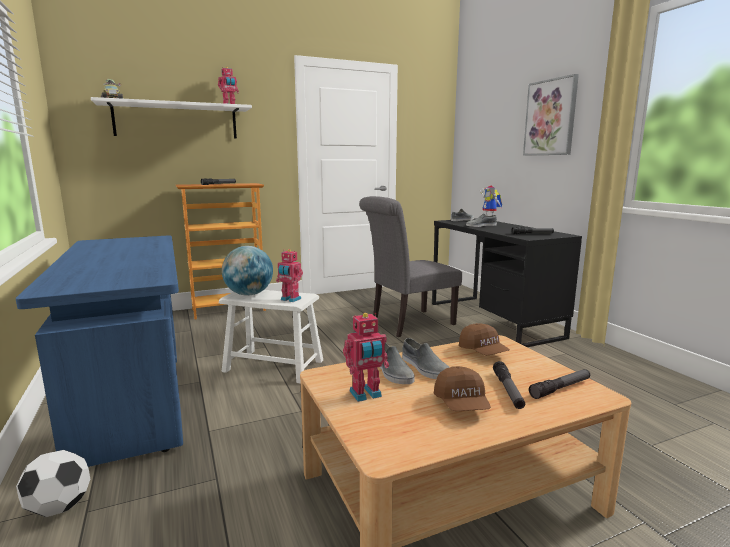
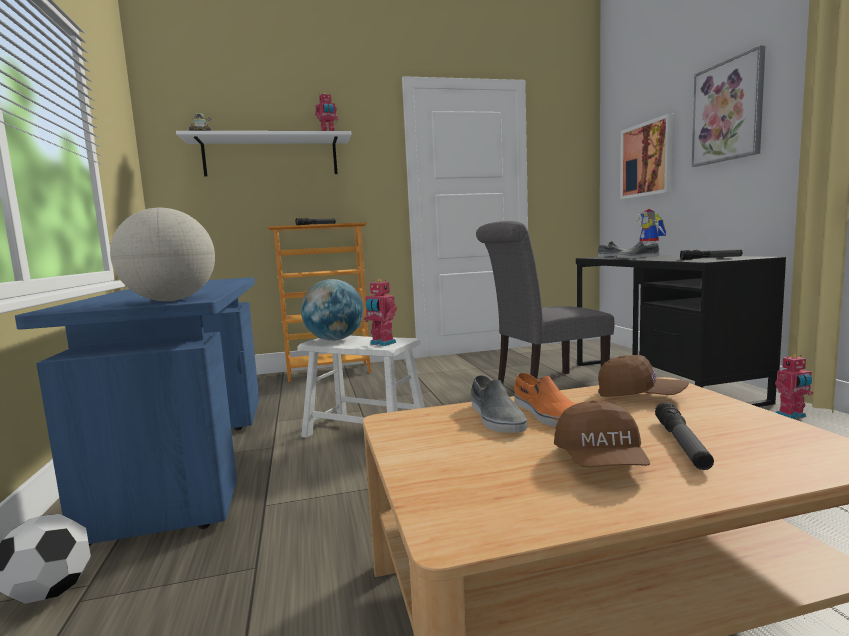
camera: 10 degrees right, 5 degrees down
(137, 280) = (170, 300): none -> globe
(366, 395) = (449, 445): toy robot -> toy robot (792, 416)
(424, 368) = (546, 414): grey shoe -> orange shoe
(483, 352) = (640, 396): brown cap -> brown cap turned 45 degrees counterclockwise
(490, 142) = (646, 159): none -> picture
(560, 388) = (776, 443): flashlight -> none

